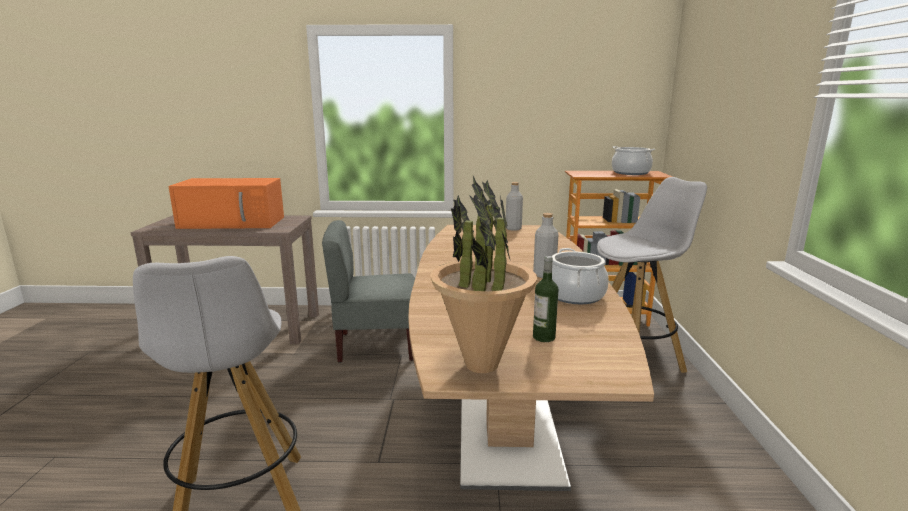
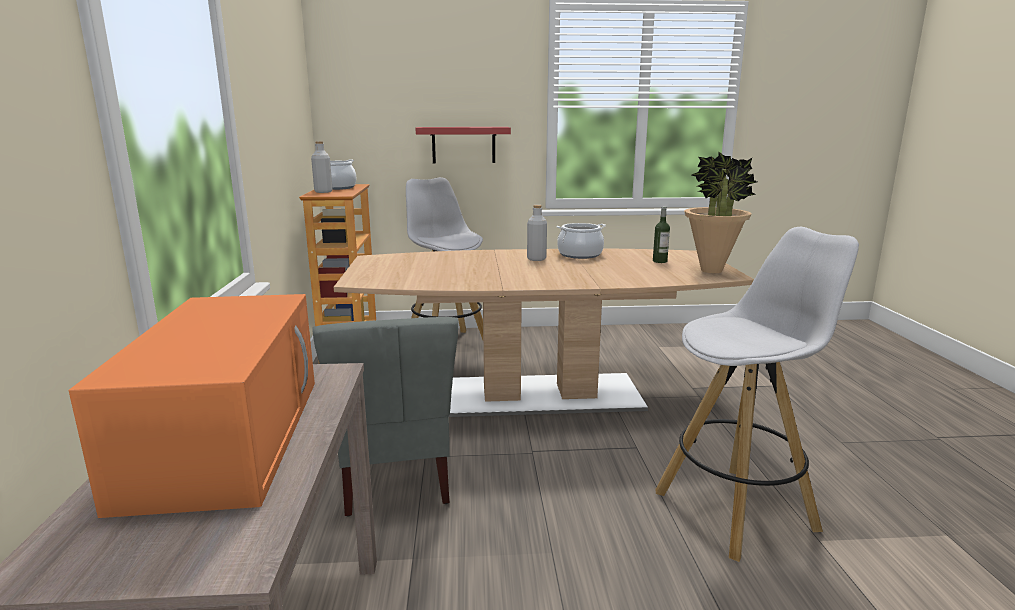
camera: 95 degrees left, 0 degrees up
(513, 228) = (371, 264): grey bottle -> grey bottle (323, 192)
(737, 146) = (463, 145): none -> red shelf

